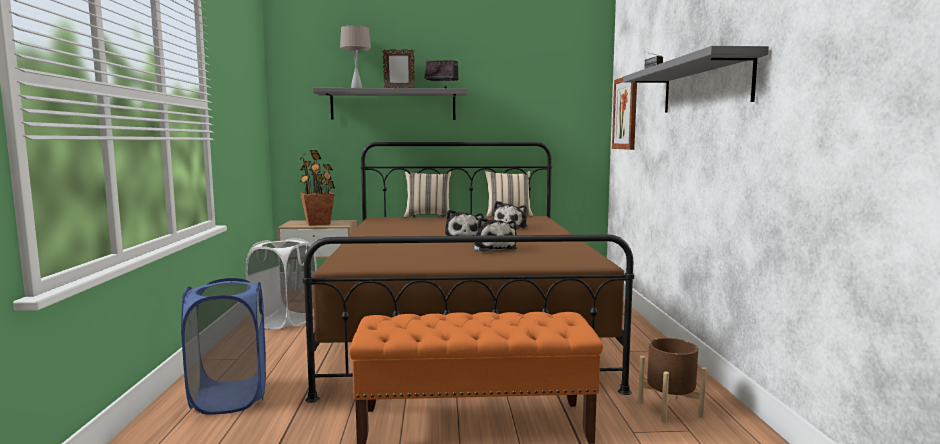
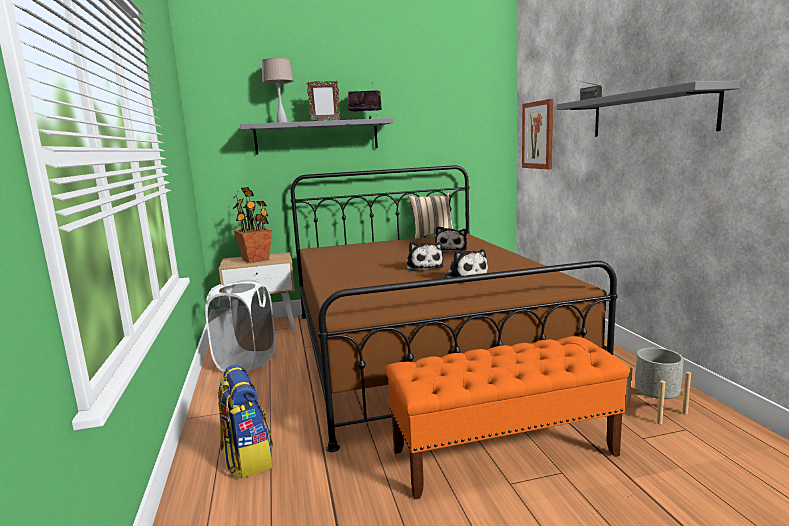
camera: 10 degrees left, 5 degrees up
(230, 397) = (247, 458): blue laundry basket -> backpack
(428, 216) = (359, 242): beige pillow -> none
(669, 408) = (655, 409): brown planter -> grey planter

